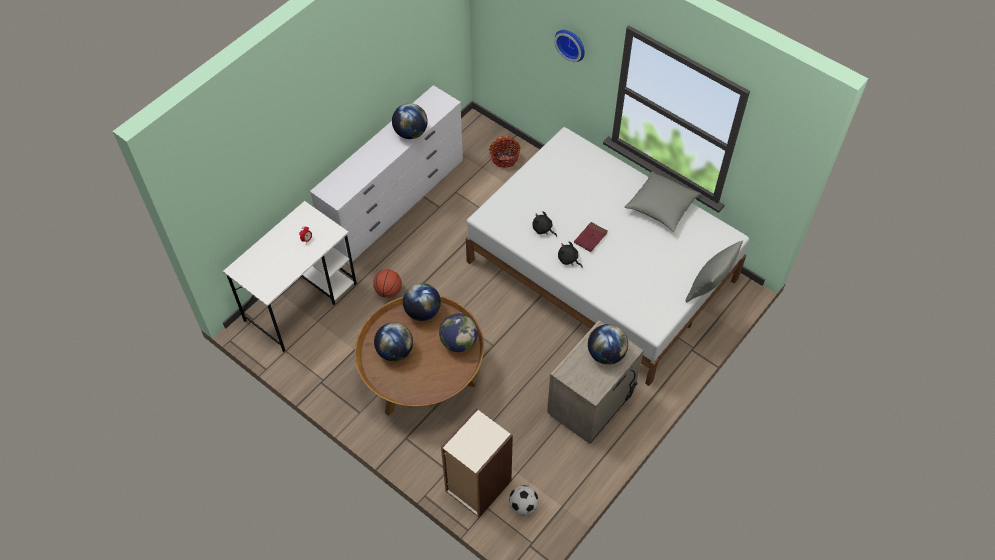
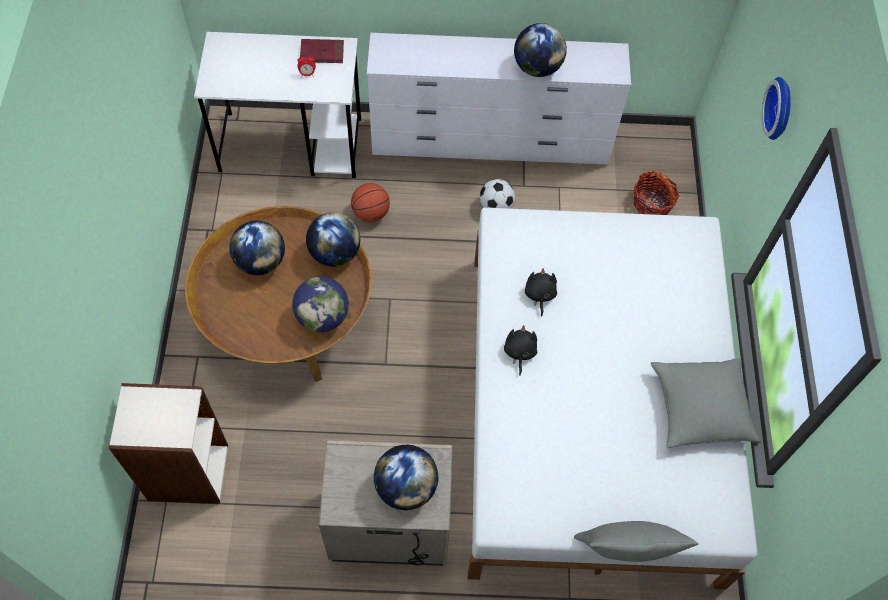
camera: 50 degrees right, 5 degrees up
(523, 506) = (195, 539): football -> football (495, 206)
(590, 238) = (574, 356): red book -> red book (322, 53)

